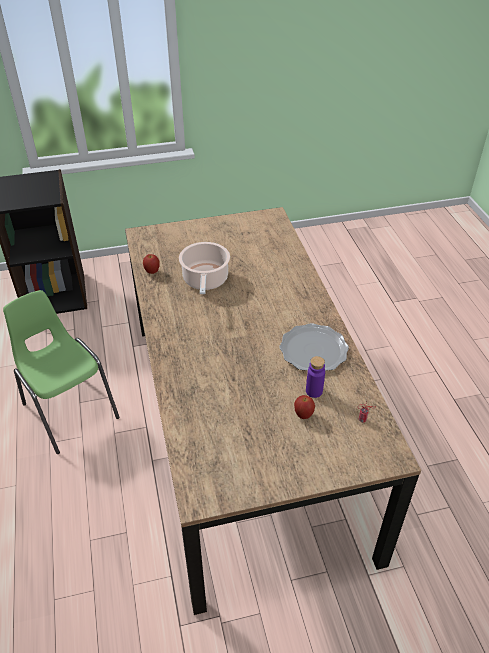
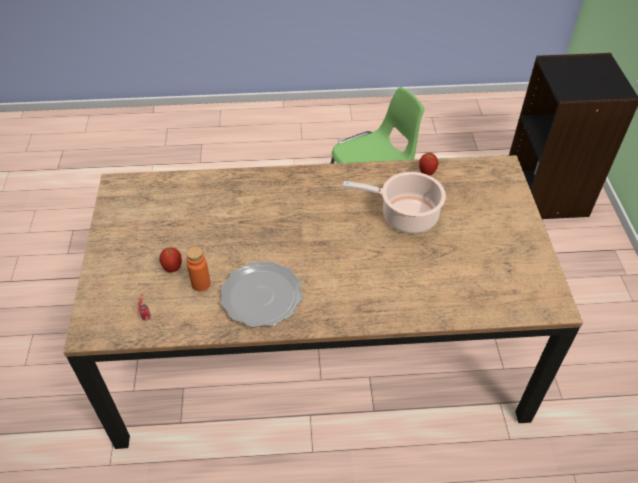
camera: 100 degrees right, 5 degrees up
(314, 391) = (201, 284): purple bottle -> orange bottle

